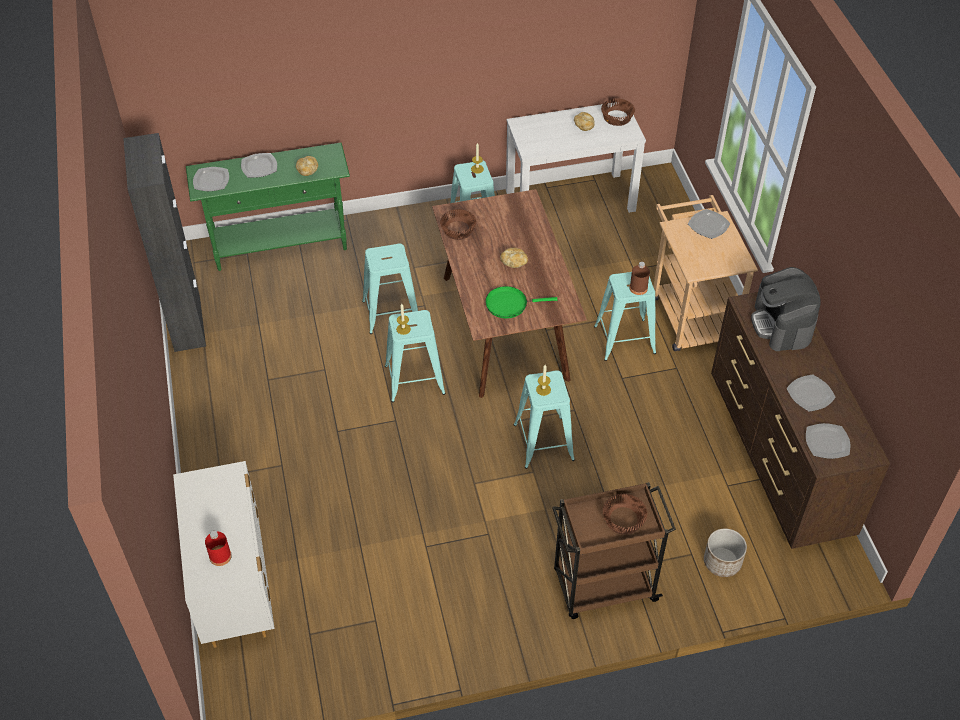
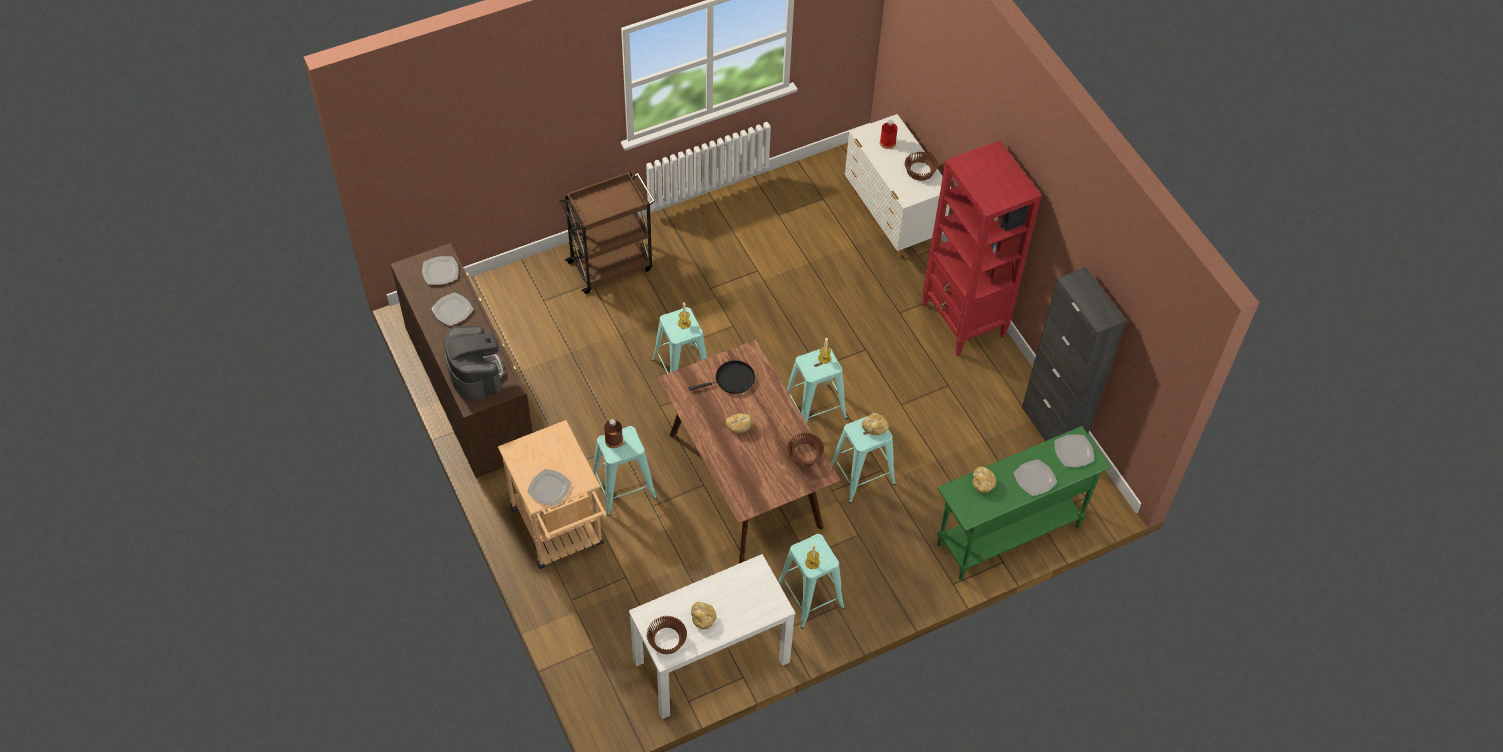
camera: 165 degrees right, 5 degrees up
(216, 443) = (963, 321): none -> red bookcase
(379, 259) = (875, 428): none -> bread
(509, 304) = (732, 380): green frying pan -> black frying pan
(622, 519) = (600, 204): brown bowl -> brown bowl (920, 171)
(722, 562) = (518, 298): planter -> none

